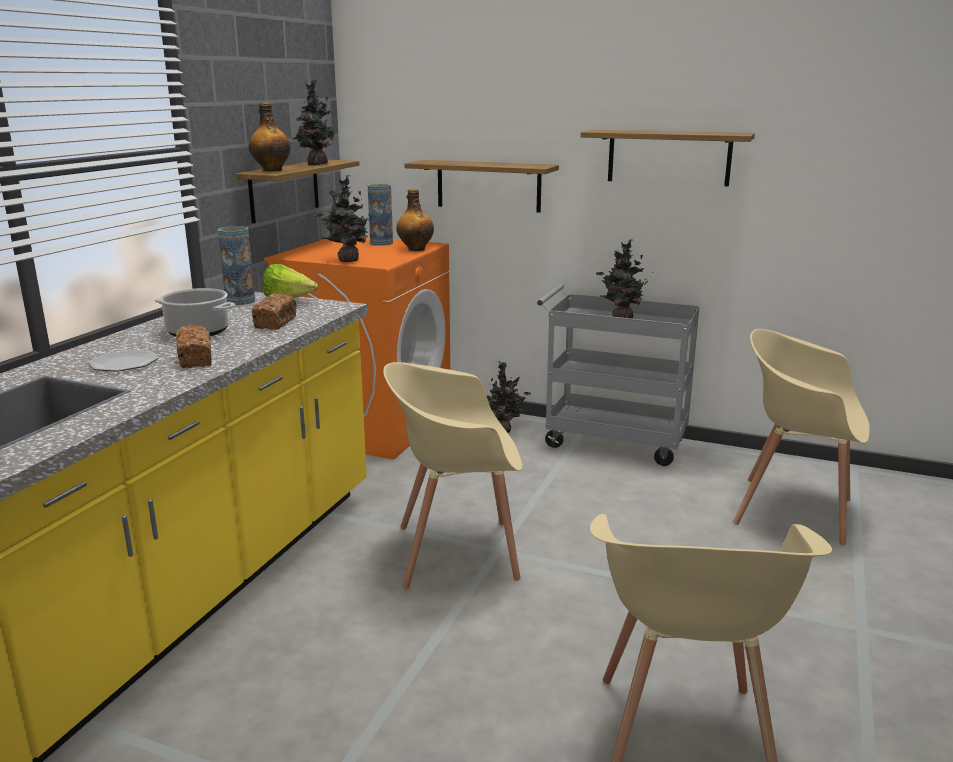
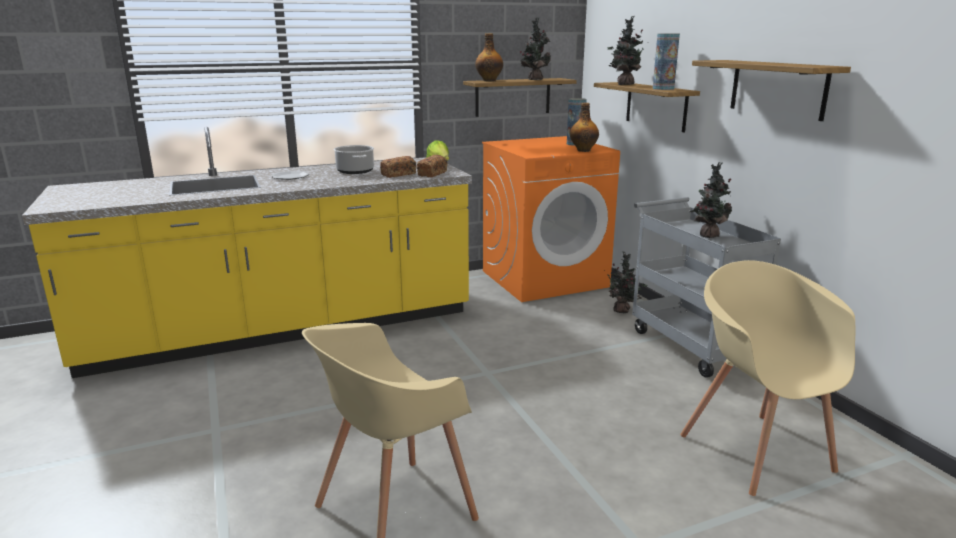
camera: 45 degrees right, 0 degrees up
(196, 359) = (318, 181): bread -> bread (432, 174)
(240, 301) = (416, 162): vase -> vase (663, 89)
(346, 260) = (519, 149): potted plant -> potted plant (623, 84)
(455, 553) = (460, 363): beige chair -> none

